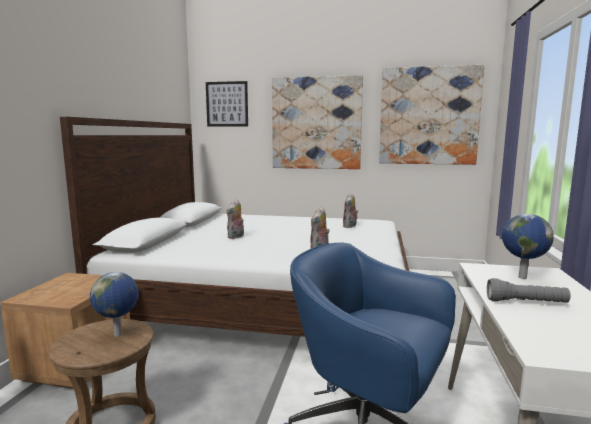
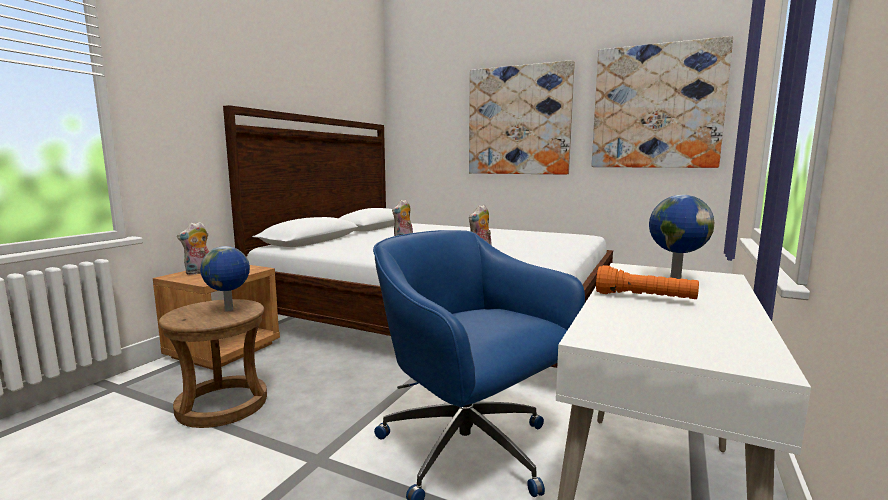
camera: 15 degrees right, 0 degrees up
(227, 104) = (423, 102): picture -> none
(350, 226) = (541, 238): plush toy -> plush toy (199, 272)
(526, 303) = (644, 298): grey flashlight -> orange flashlight

